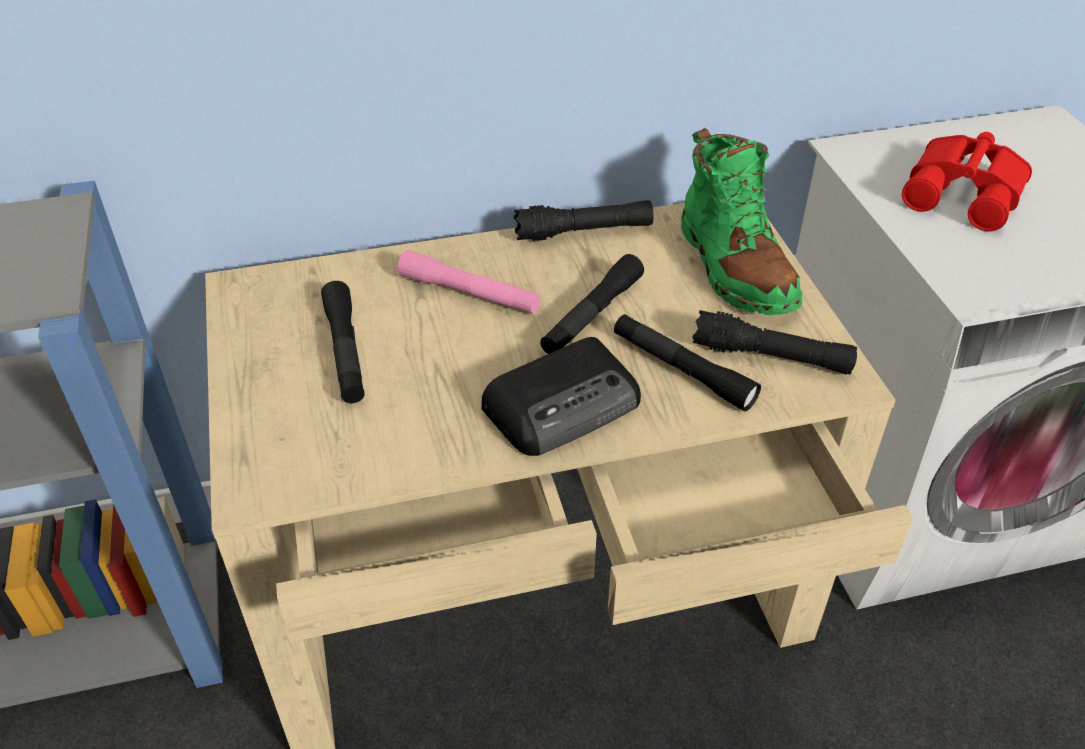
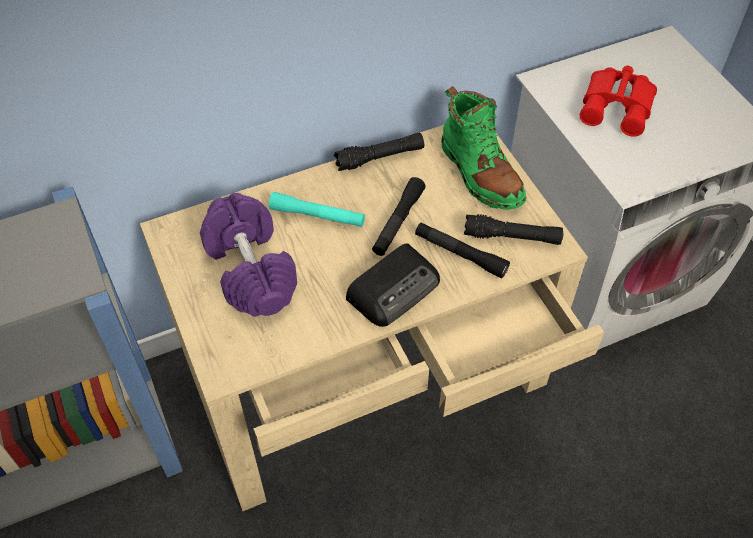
camera: 10 degrees left, 10 degrees up
(345, 351) = (250, 270): black flashlight -> purple dumbbell
(469, 293) = (317, 216): pink flashlight -> turquoise flashlight

